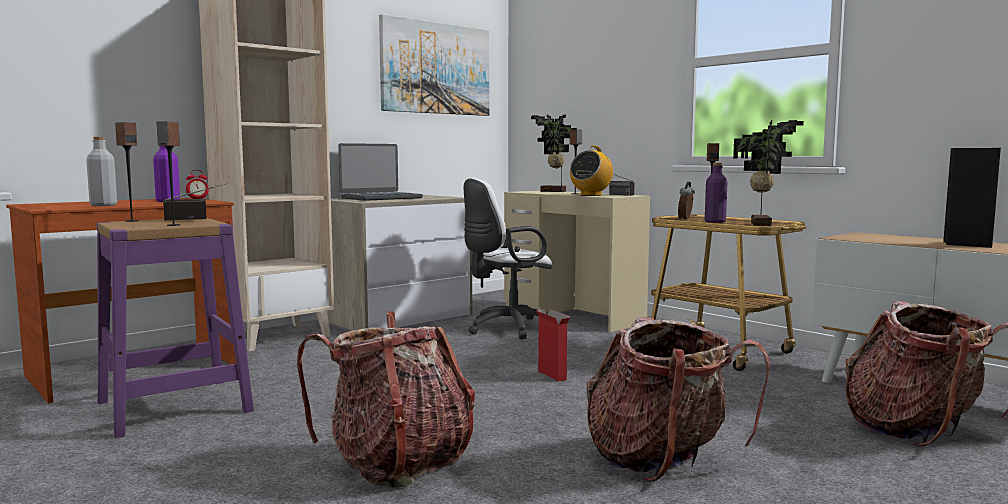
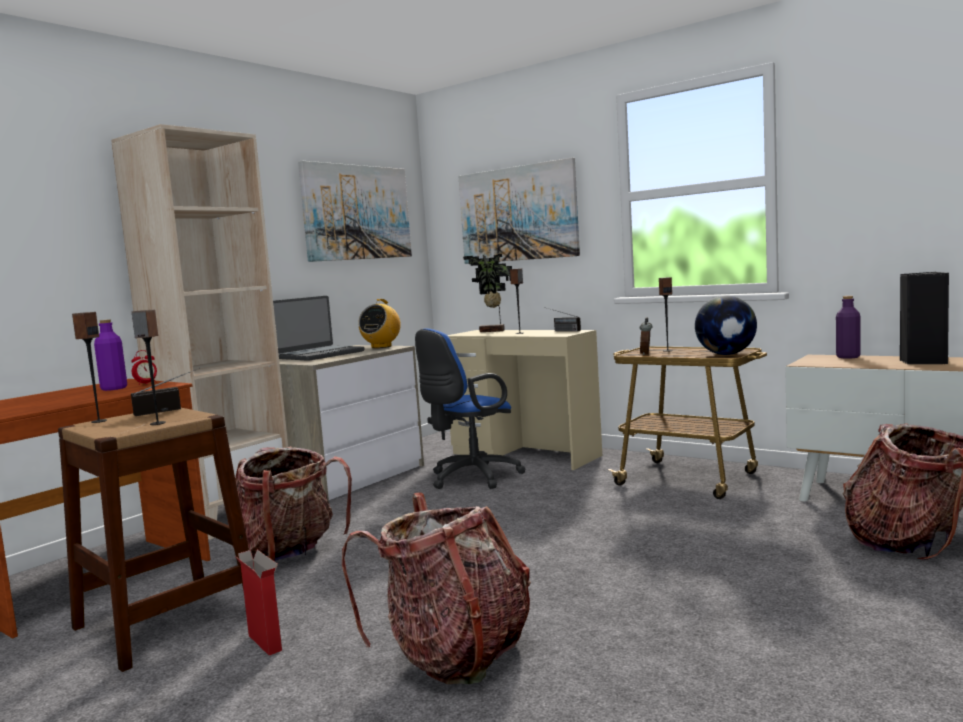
camera: 10 degrees left, 0 degrees up
(103, 205) = (50, 404): grey bottle -> none
(174, 406) = (166, 621): purple stool -> brown stool
(507, 329) = (470, 478): white office chair -> blue office chair
(552, 375) = (548, 527): cardboard box -> cardboard box (265, 643)
(590, 78) = (518, 214): none -> picture
(591, 195) = (539, 334): radio -> radio (381, 346)
(662, 462) = (712, 611): backpack -> backpack (288, 554)
(715, 222) = (678, 355): purple bottle -> purple bottle (848, 357)
(763, 224) = (726, 354): potted plant -> globe

